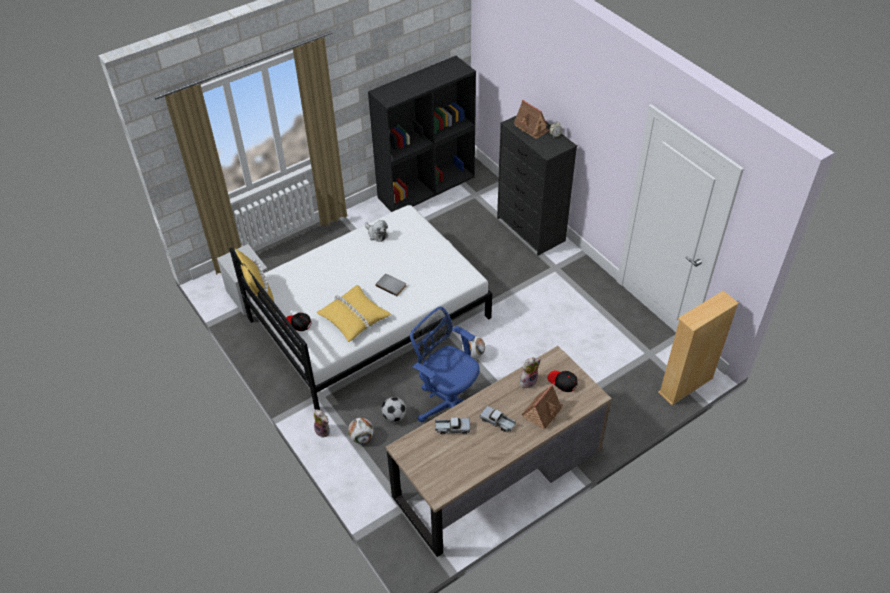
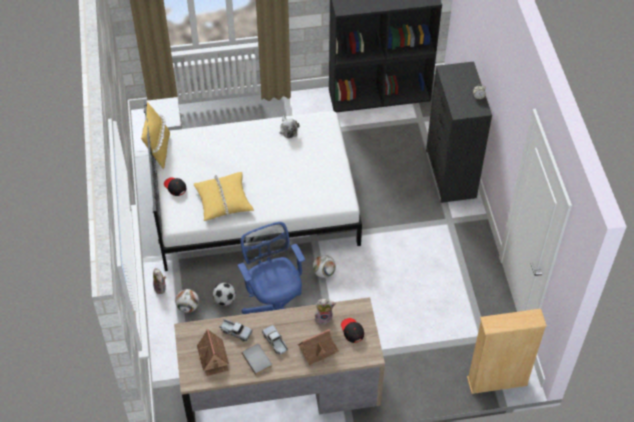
camera: 25 degrees right, 5 degrees up
(391, 285) = (272, 183): grey book -> grey book (258, 359)
(531, 127) = (461, 81): toy house -> toy house (213, 358)

